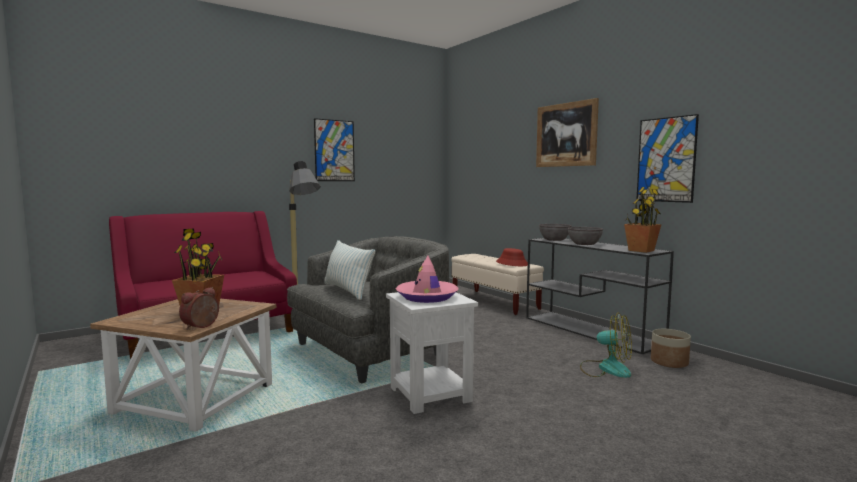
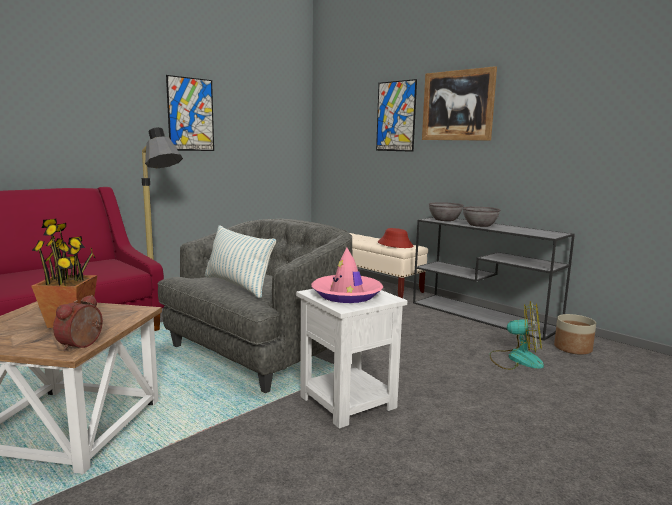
camera: 10 degrees left, 5 degrees up
(640, 250) = (543, 233): potted plant -> none
(666, 160) = (570, 137): picture -> picture (396, 116)

